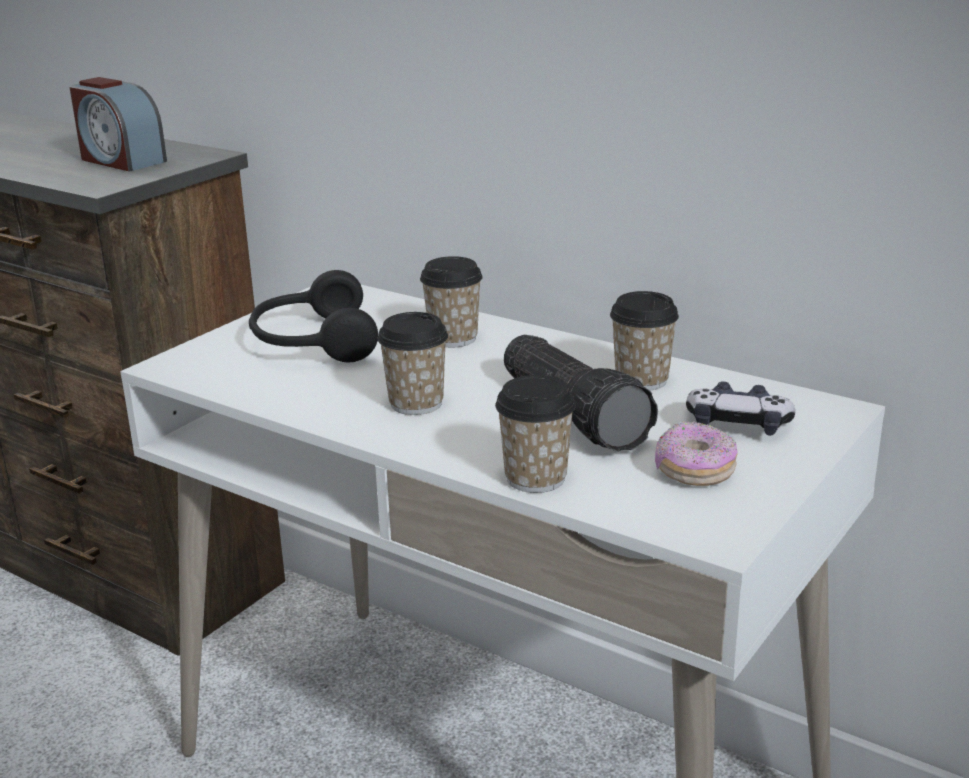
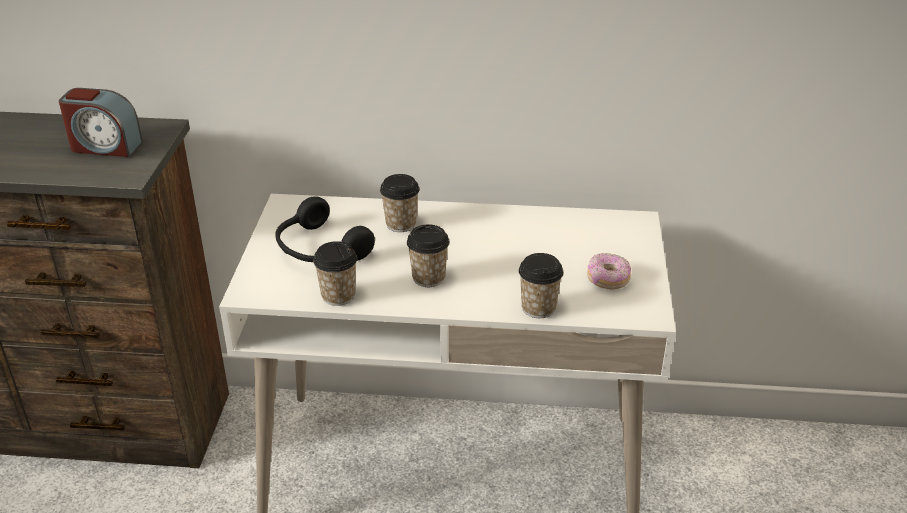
camera: 30 degrees left, 10 degrees up
(576, 414) = (519, 260): flashlight -> none
(641, 380) = (531, 227): cup -> cup (338, 296)
(738, 425) = (603, 244): game controller -> none

